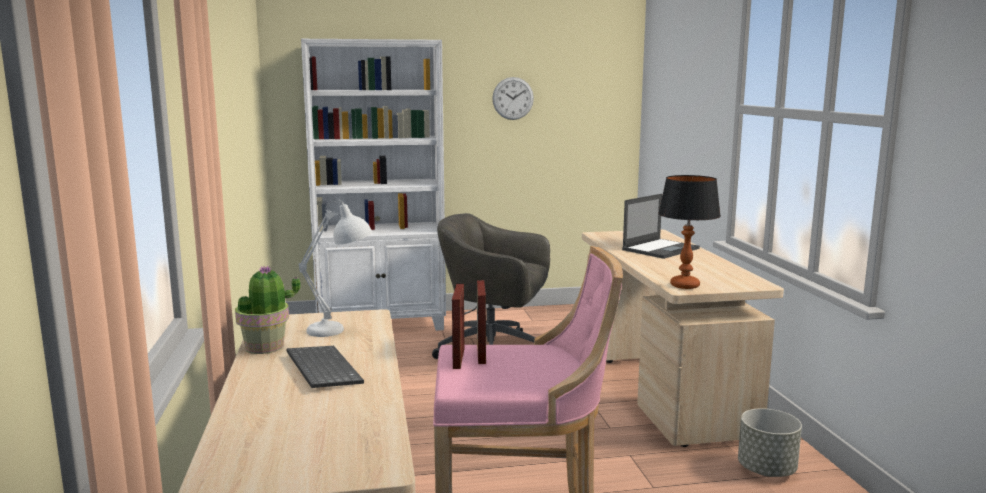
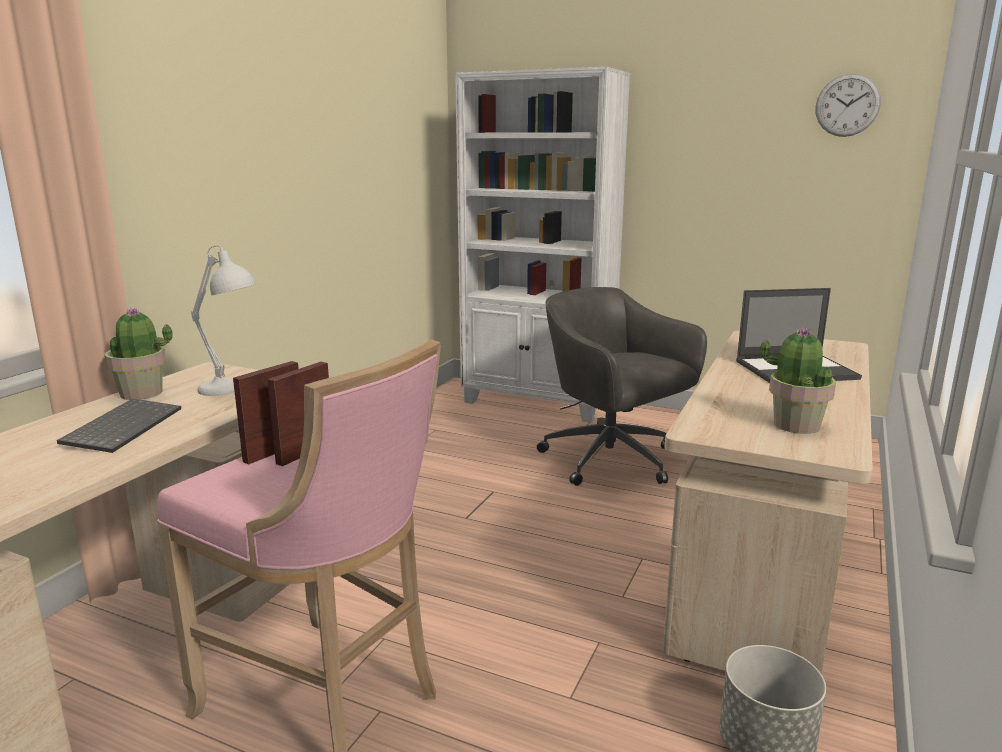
camera: 35 degrees right, 5 degrees up
(513, 98) = (727, 145): wall clock -> wall clock (847, 105)
(684, 285) = (712, 428): table lamp -> none
(717, 276) = (796, 425): none -> potted plant

